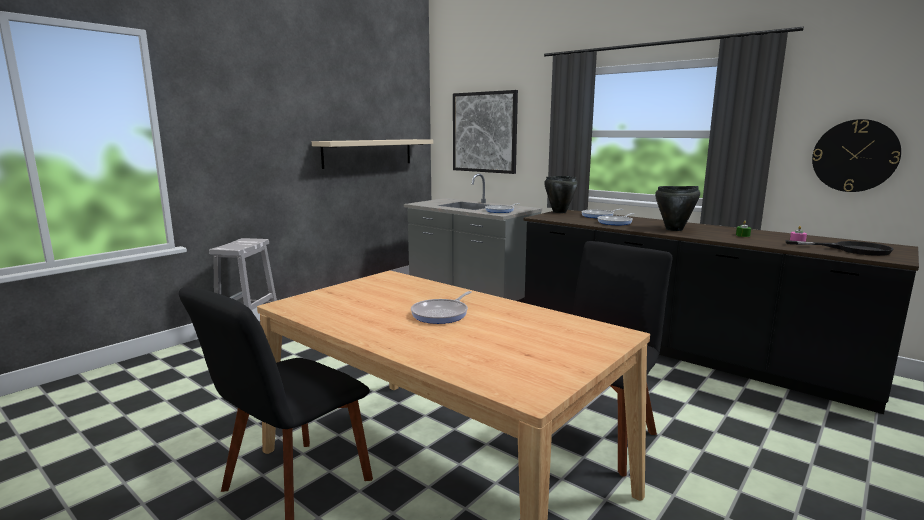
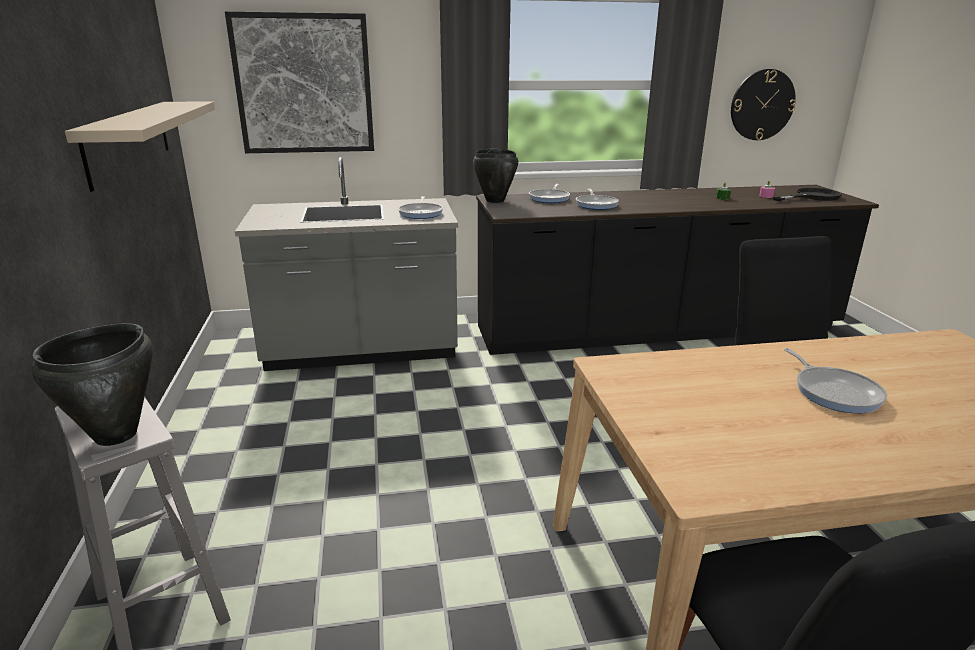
camera: 50 degrees left, 10 degrees up
(674, 229) = (665, 202): black cooking pot -> black cooking pot (117, 435)

